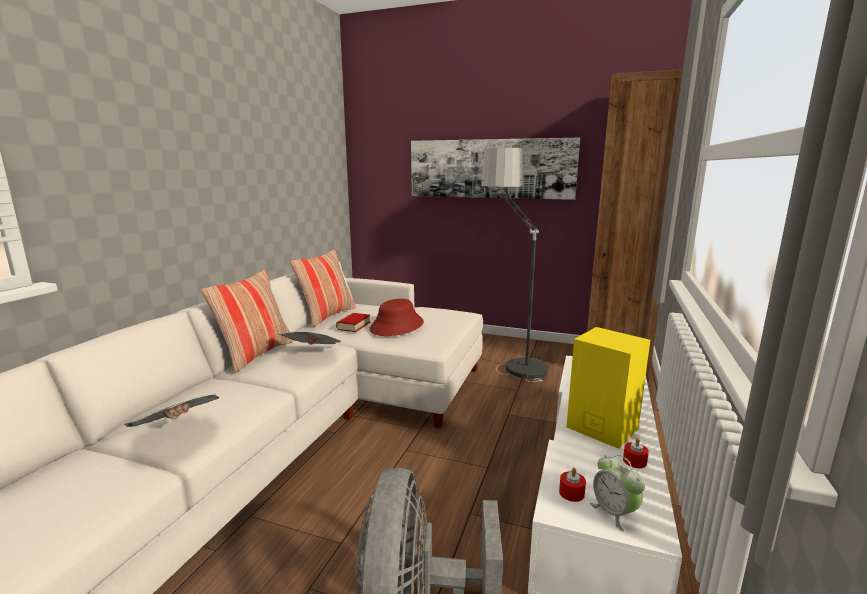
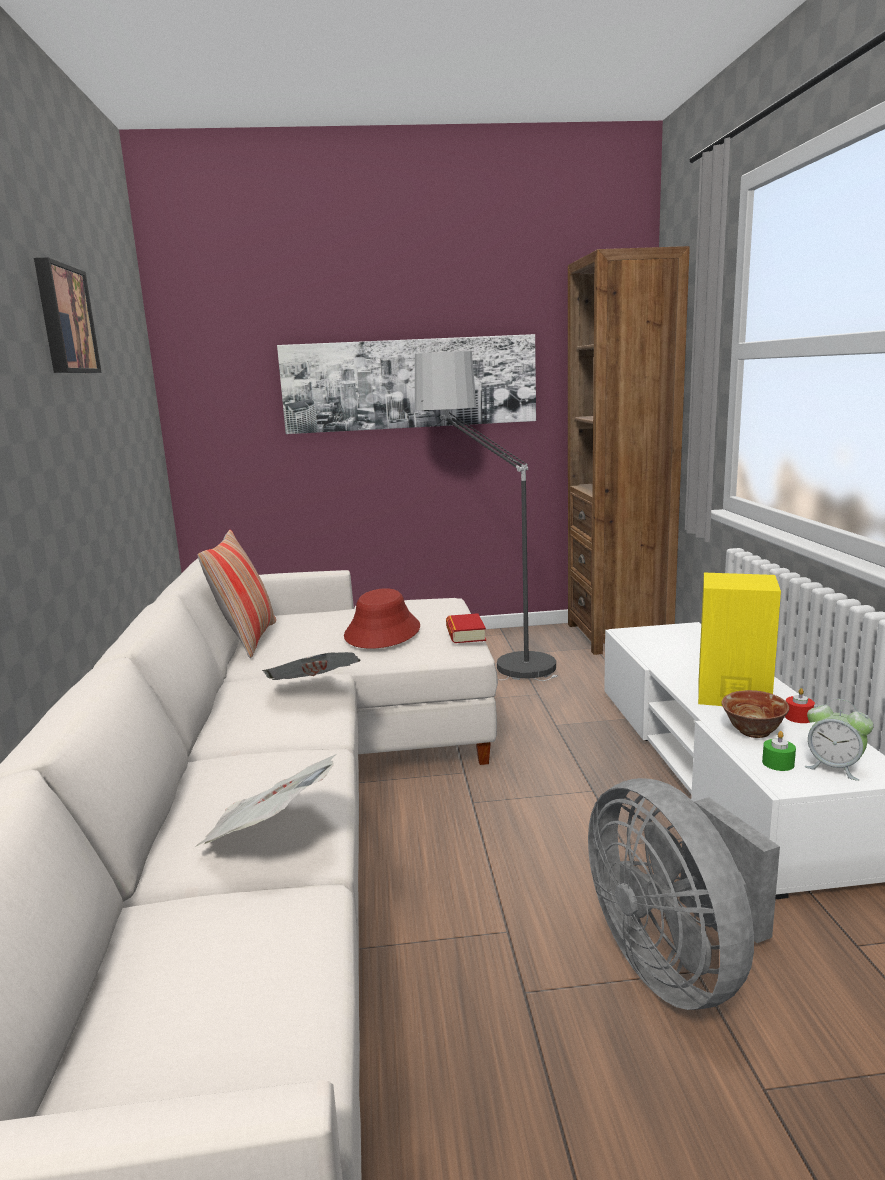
camera: 25 degrees left, 0 degrees up
(250, 122) = (63, 320): none -> picture
(256, 354) = (217, 713): pillow -> none
(353, 326) = (316, 644): book -> book (465, 634)
(571, 493) = (778, 763): red candle -> green candle
(582, 462) = (753, 732): none -> bowl

